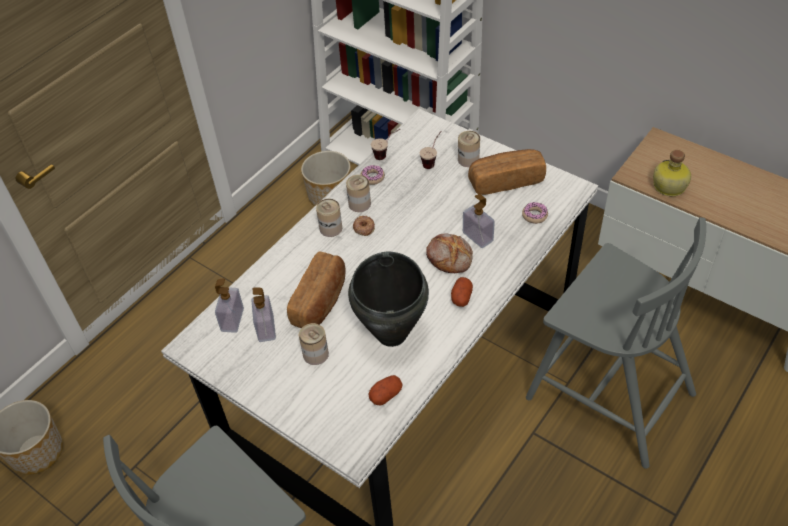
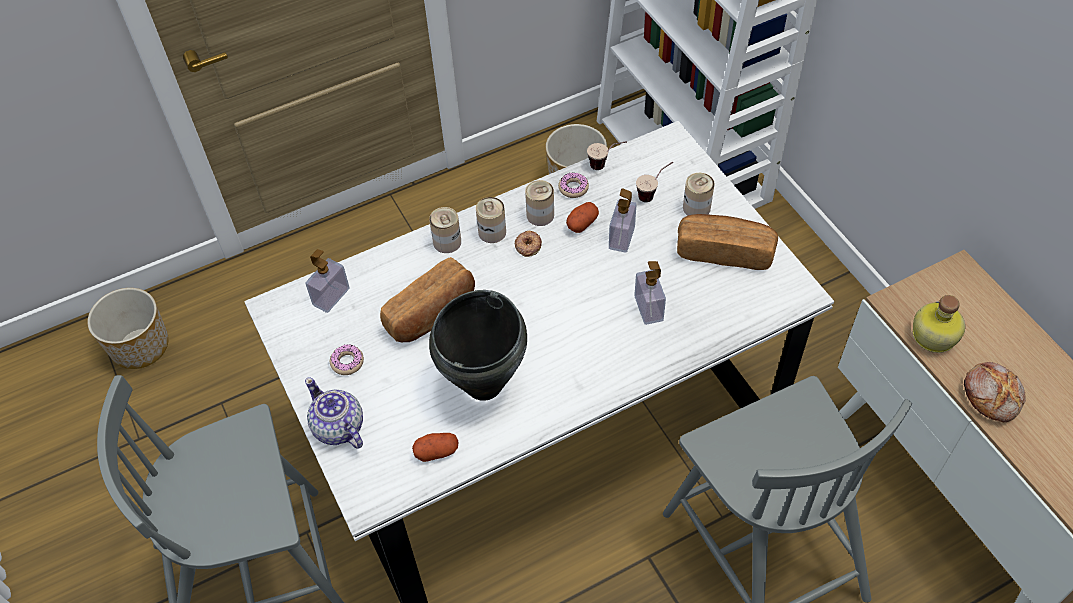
camera: 25 degrees right, 5 degrees up
(266, 328) = (358, 321): soap dispenser -> soap dispenser (621, 238)
(298, 410) = (338, 428): none -> teapot
(315, 354) = (392, 372): can -> can (447, 242)
(450, 257) = (601, 321): bread -> bread (992, 395)
(461, 297) = (585, 374): potato -> potato (582, 223)
(534, 215) = (731, 309): donut -> donut (347, 362)

